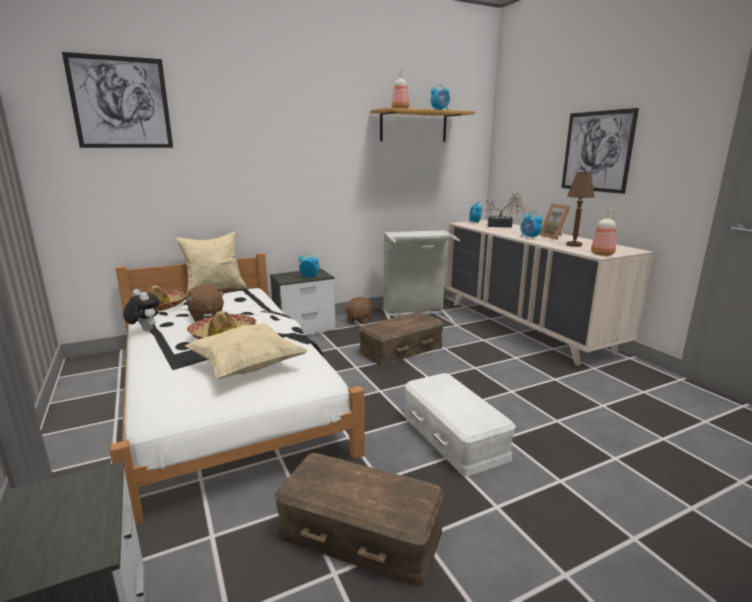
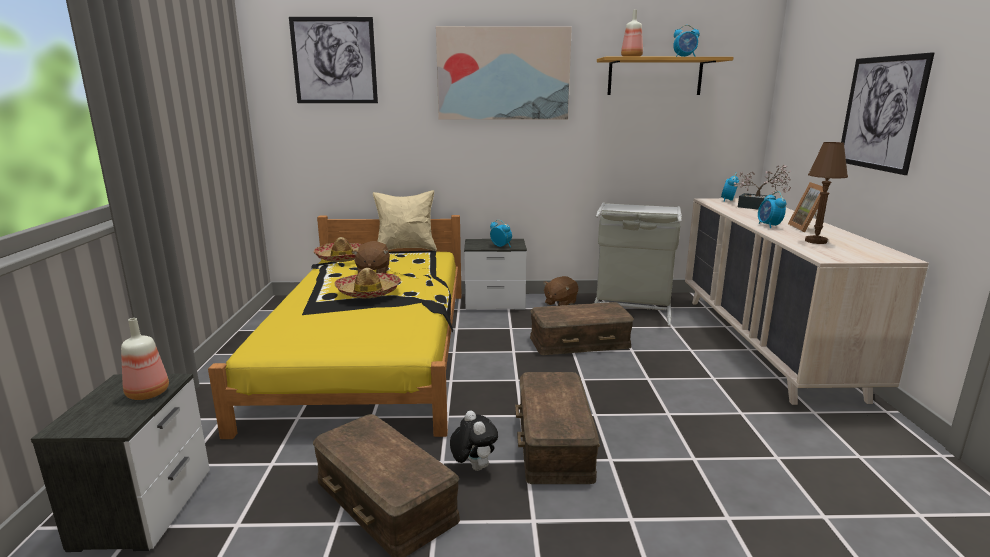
camera: 25 degrees right, 0 degrees up
(144, 330) = (313, 277): plush toy -> plush toy (473, 467)
(223, 392) = (371, 349): white bed -> yellow bed
(247, 367) = (360, 324): beige pillow -> none
(294, 121) = (503, 74): none -> picture
(455, 435) = (555, 442): white storage box -> brown storage box
(603, 254) = (835, 257): bottle -> bottle (149, 394)

